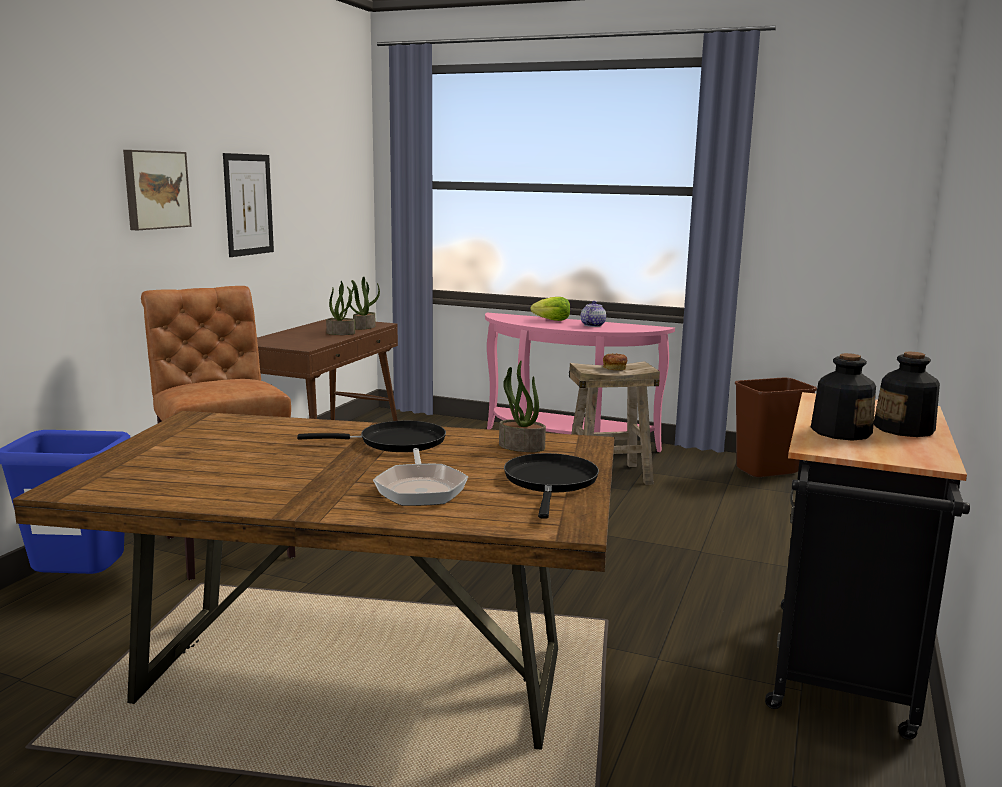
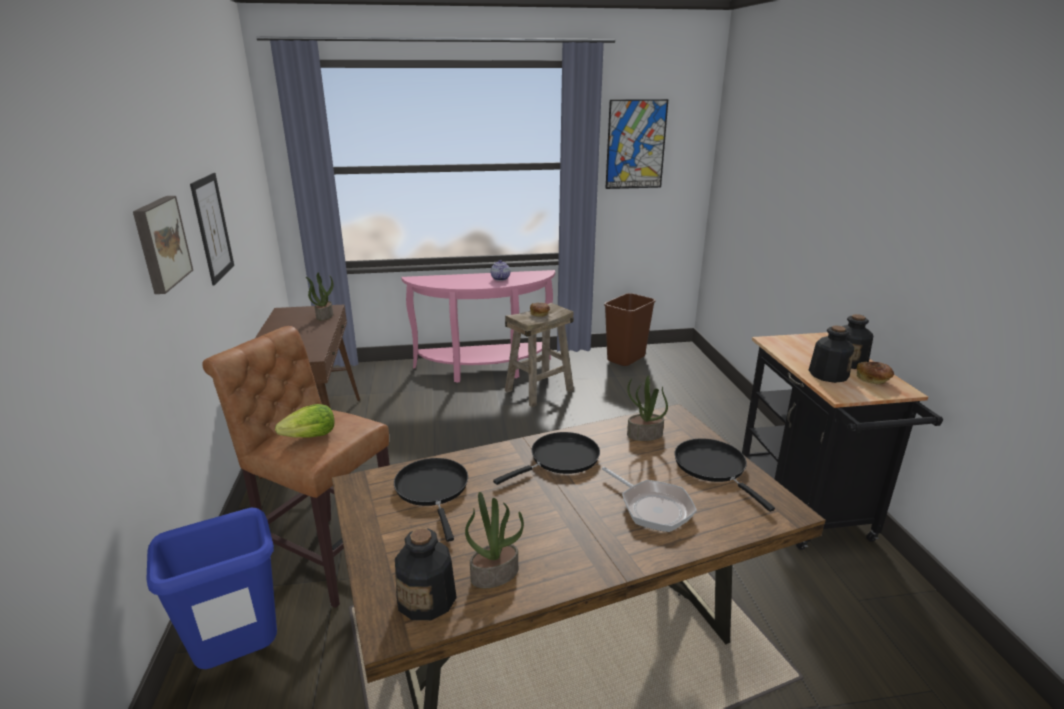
camera: 30 degrees left, 10 degrees up
(118, 483) = (427, 599): none -> bottle
(244, 433) = (433, 490): none -> black frying pan
(341, 333) = (316, 328): potted plant -> potted plant (495, 574)
(552, 320) = (465, 278): lettuce -> lettuce (311, 437)
(809, 167) = (636, 144): none -> picture
(905, 447) = (873, 380): none -> bread

